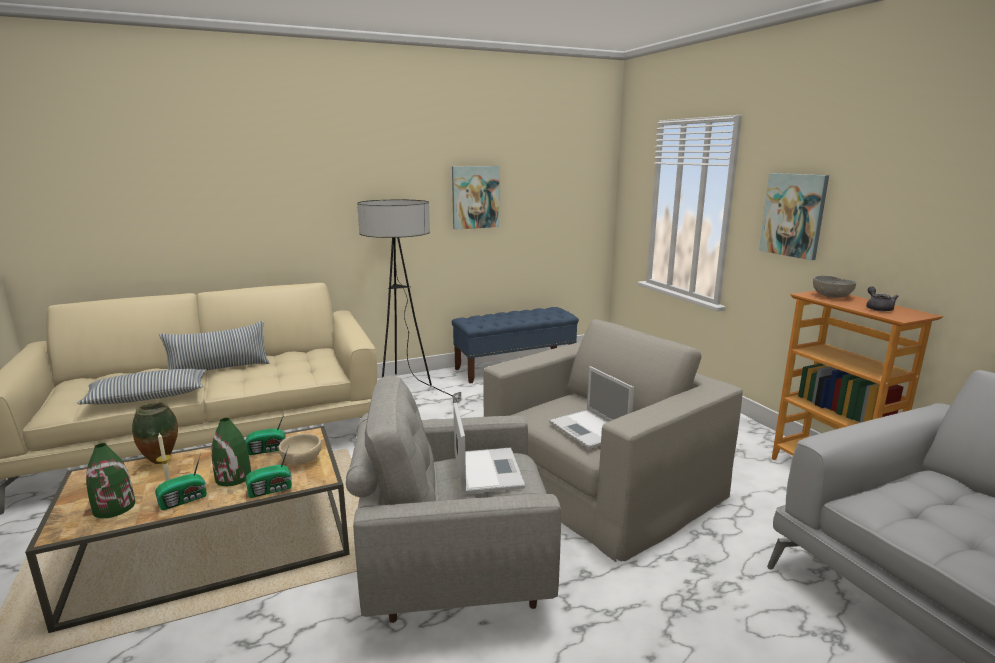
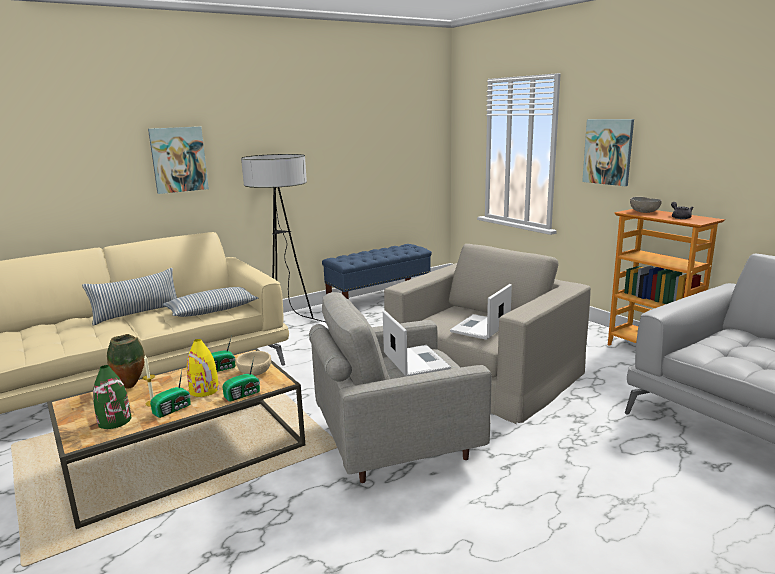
camera: 10 degrees left, 0 degrees up
(148, 397) = (86, 340): pillow -> pillow (212, 310)
(233, 477) = (204, 390): green vase -> yellow vase
(475, 197) = (336, 150): picture -> picture (178, 159)
(590, 429) = (480, 328): laptop -> laptop turned 75 degrees clockwise

